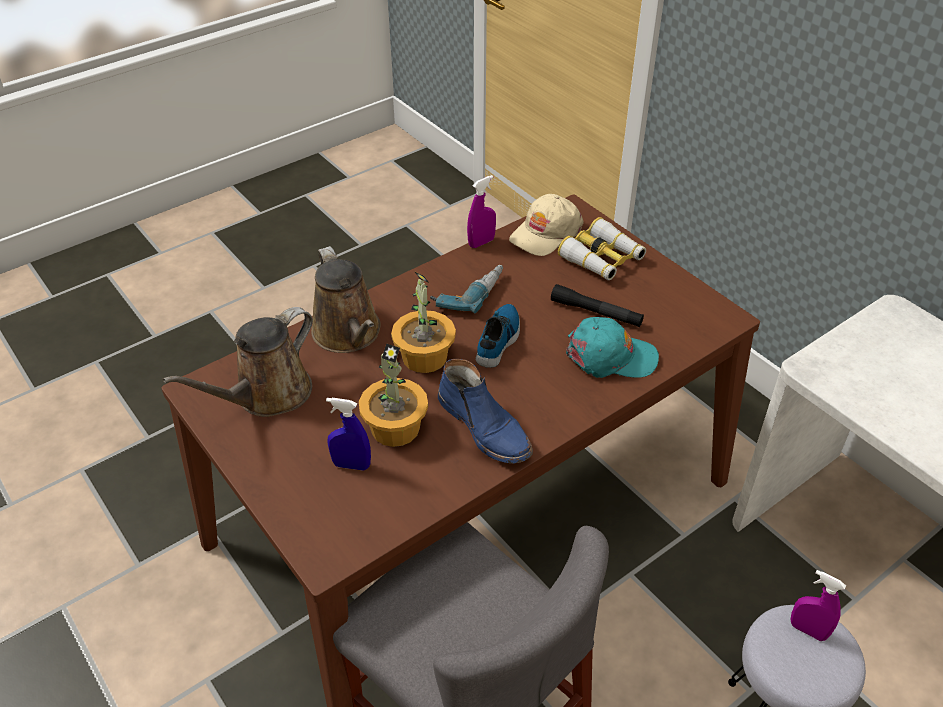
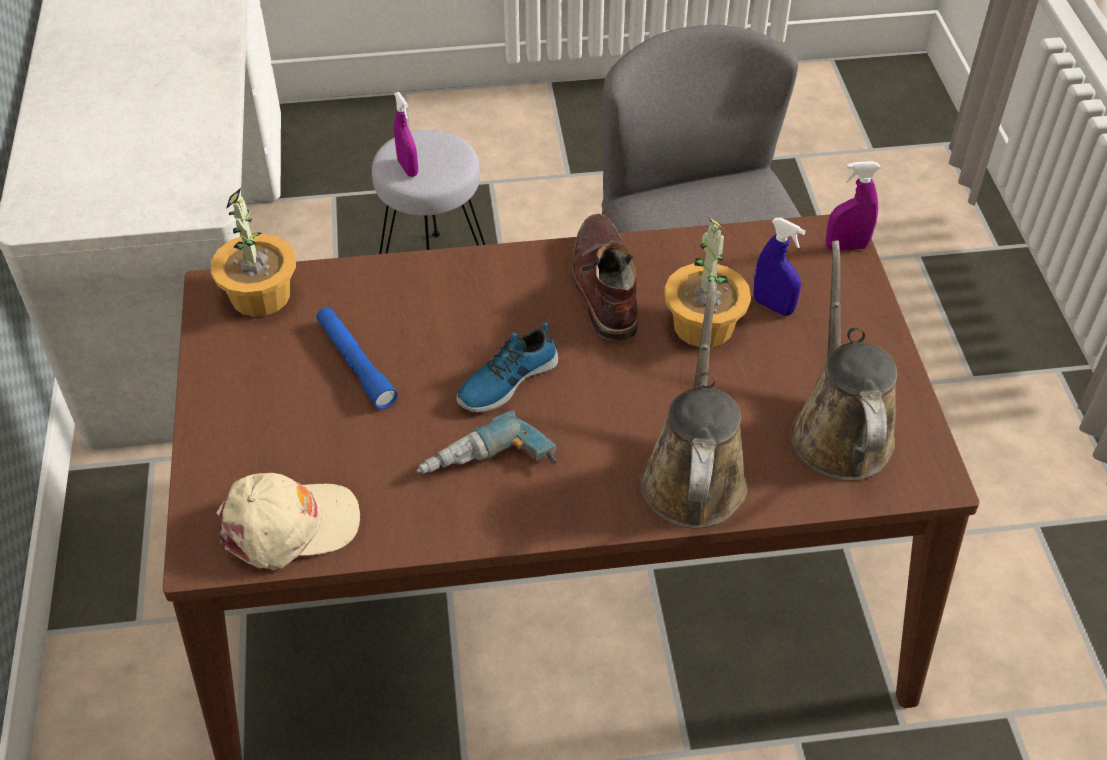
camera: 150 degrees left, 5 degrees up
(267, 395) = (839, 429): brown watering can -> brown watering can turned 75 degrees counterclockwise
(424, 357) = (616, 397): potted plant -> potted plant (261, 295)
(481, 242) = (398, 554): purple spray bottle -> purple spray bottle (846, 247)
(485, 427) = (604, 286): blue boot -> brown boot
(596, 312) = (356, 364): black flashlight -> blue flashlight
(602, 259) = (261, 440): binoculars -> none
(610, 356) = (398, 303): turquoise cap -> none

